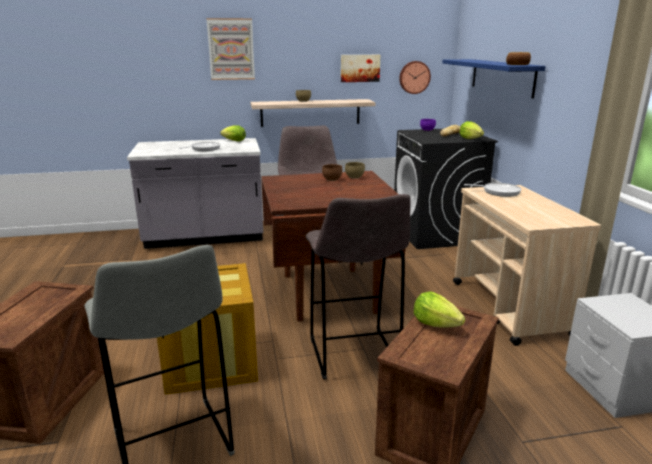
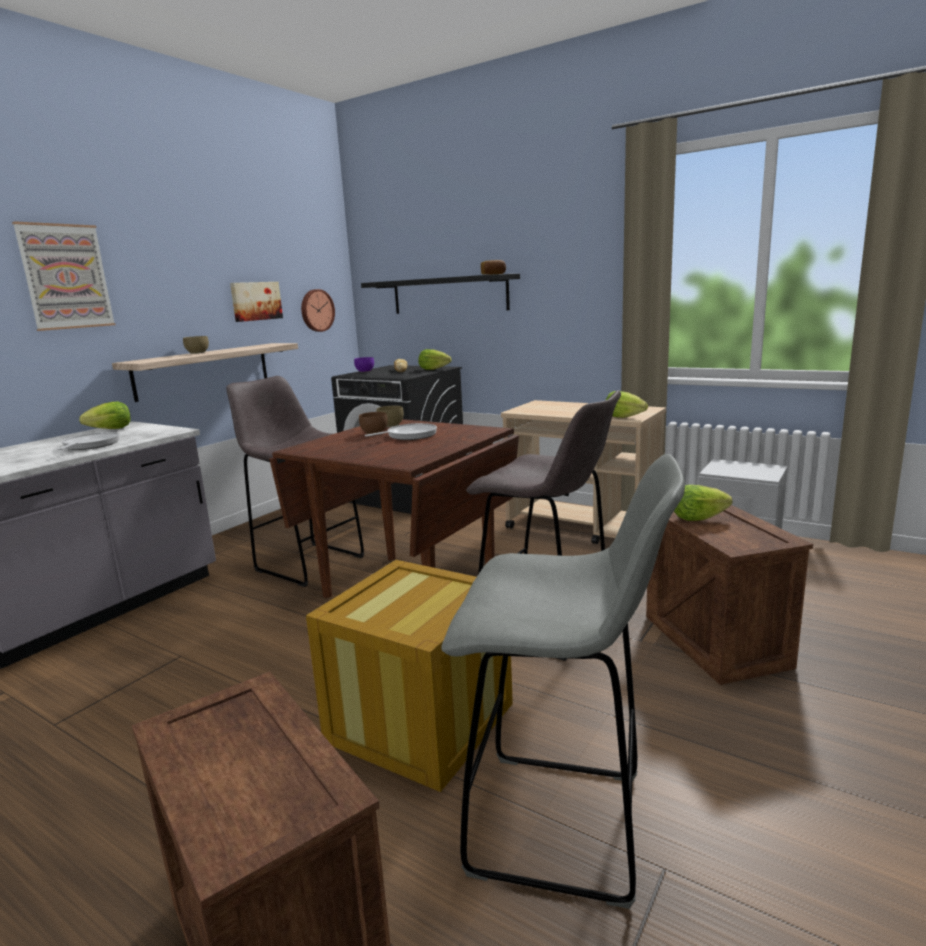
camera: 45 degrees left, 5 degrees down
(498, 192) = (538, 407): frying pan -> frying pan (409, 435)
(502, 77) = (449, 295): blue shelf -> black shelf
(531, 221) = (623, 417): none -> lettuce

